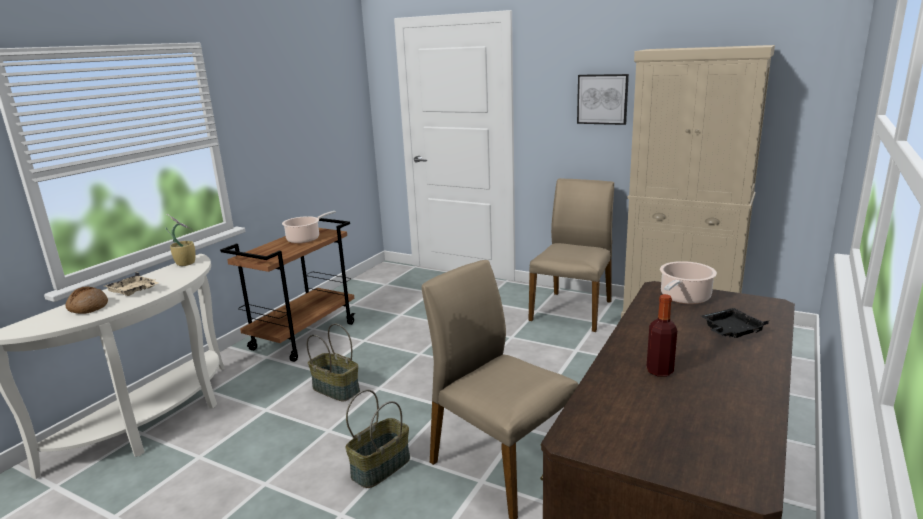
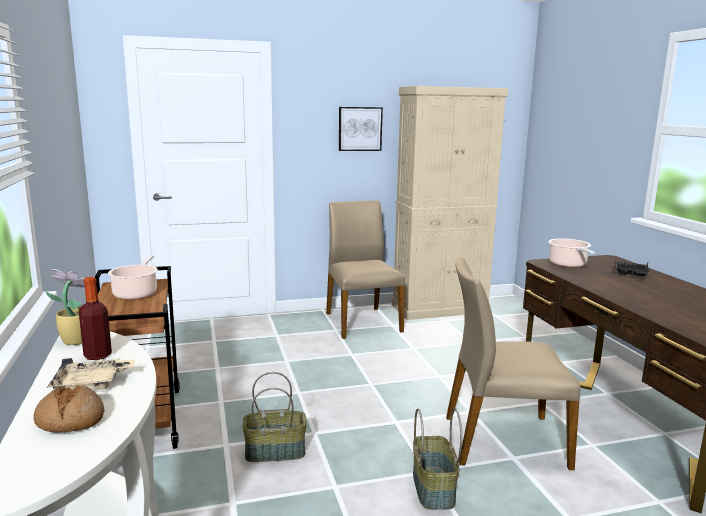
camera: 45 degrees left, 5 degrees down
(659, 371) = (660, 301): bottle -> bottle (98, 355)

